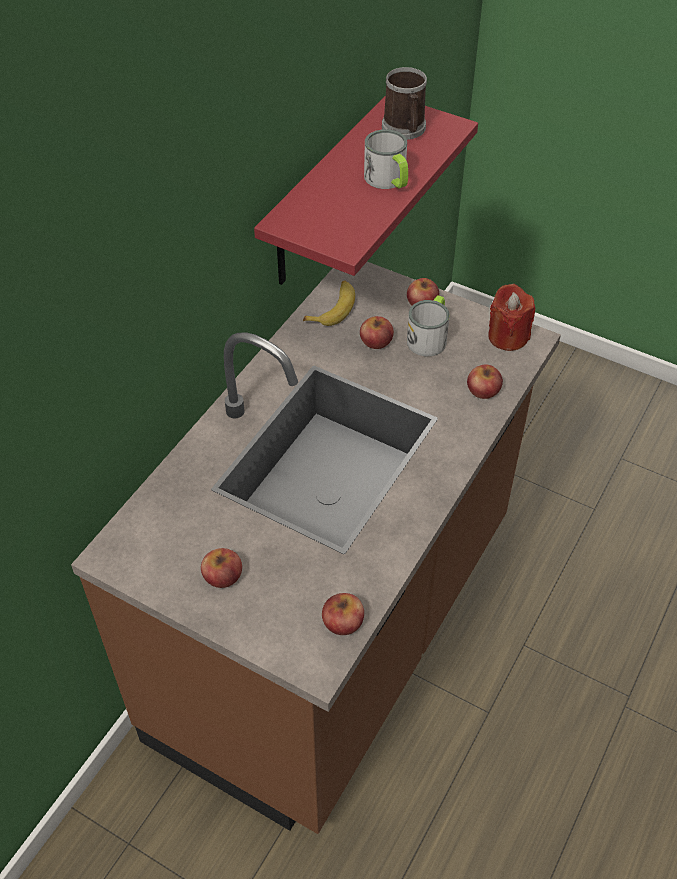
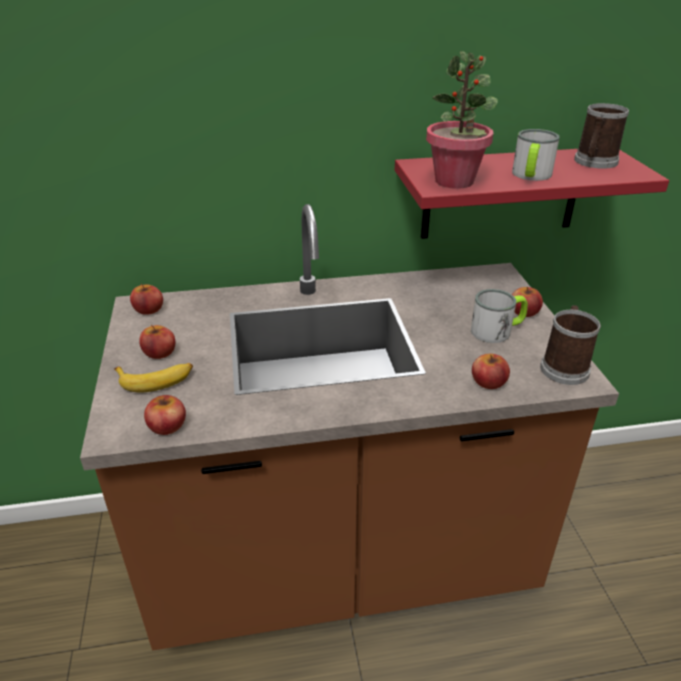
camera: 50 degrees right, 15 degrees down
(333, 308) = (454, 281): banana -> banana (156, 380)
(348, 227) = (455, 181): none -> potted plant
(376, 341) = (454, 311): apple -> apple (148, 309)
(507, 336) = (564, 366): red candle -> mug

